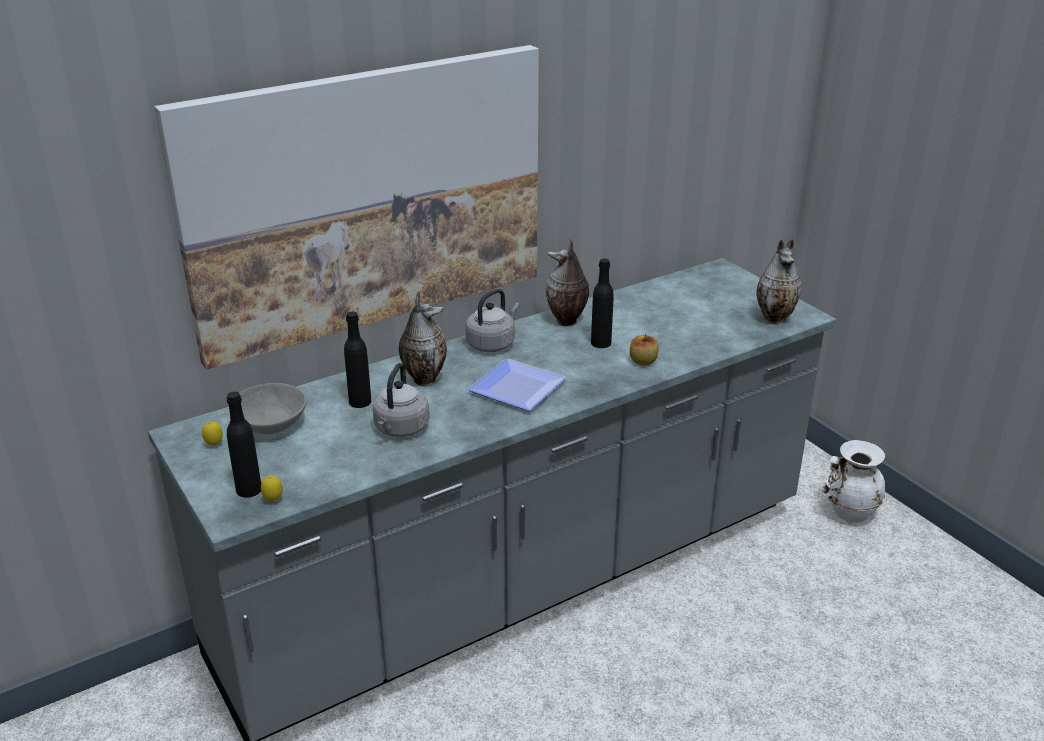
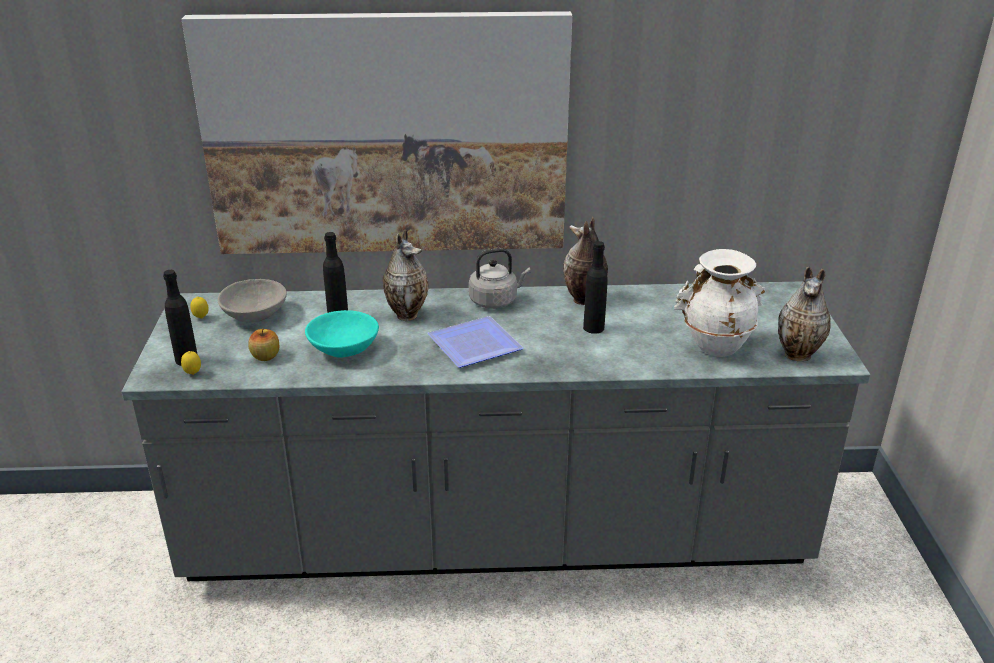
camera: 30 degrees right, 0 degrees up
(400, 429) = (343, 349): grey kettle -> turquoise bowl
(643, 361) = (614, 356): apple -> apple (265, 356)
(848, 513) = (881, 601): white vase -> white vase (715, 346)

